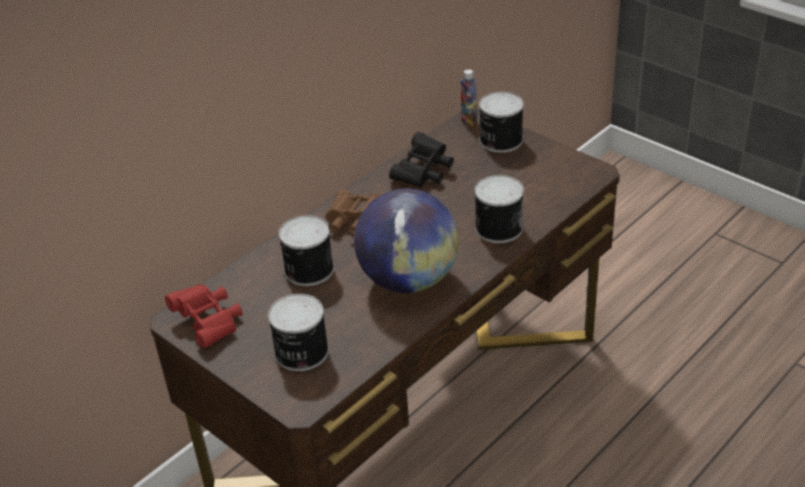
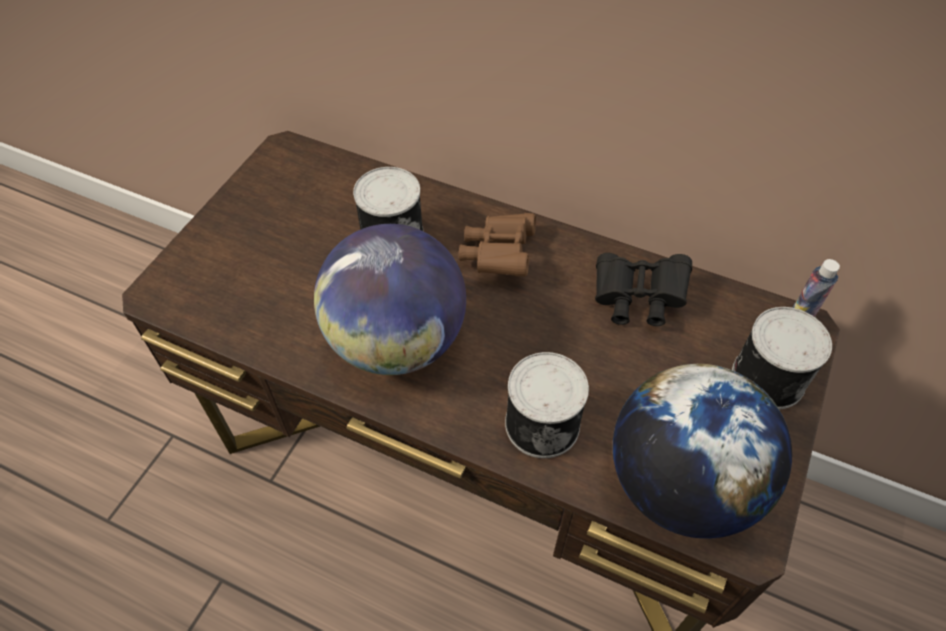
camera: 70 degrees right, 15 degrees up
(209, 323) = (282, 177): red binoculars -> none
(300, 353) = (243, 269): can -> none
(556, 186) = (680, 485): none -> globe

